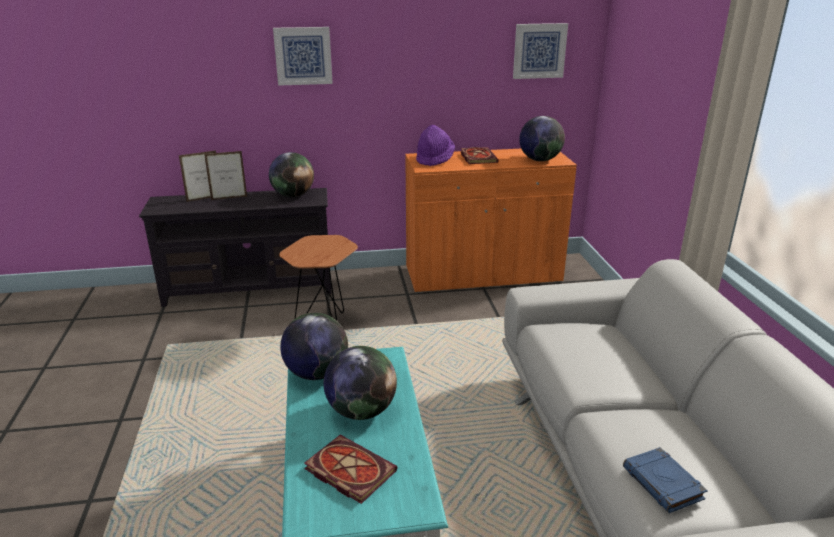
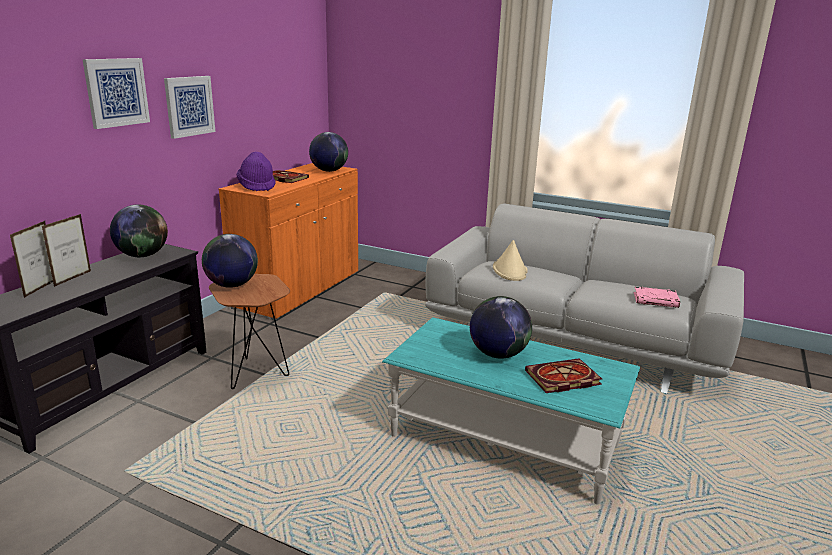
camera: 55 degrees left, 5 degrees down
(316, 373) = (427, 355): globe -> globe (232, 285)
(539, 51) = (293, 79): picture -> picture (189, 106)
(577, 344) = (510, 270): none -> beige hat
(663, 484) = (656, 300): blue book -> pink book

